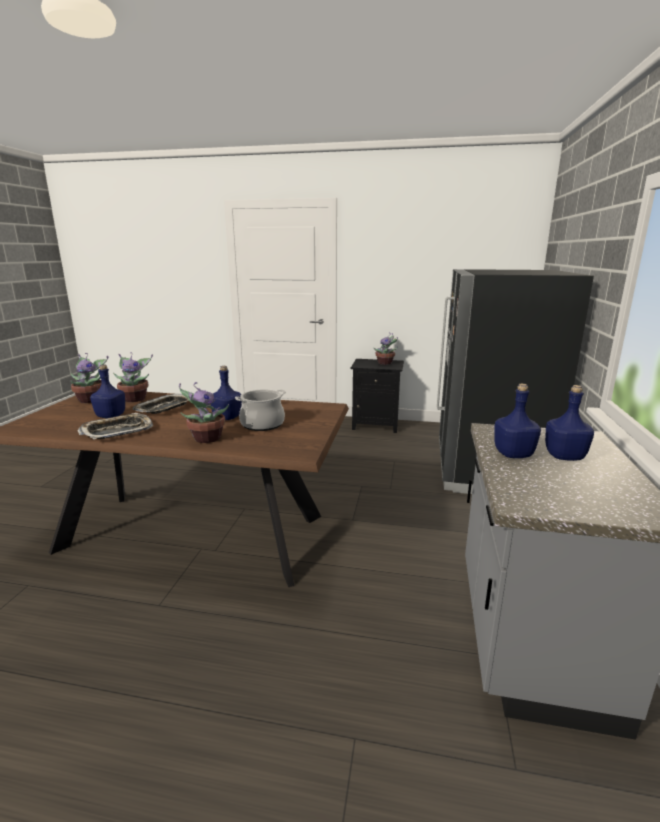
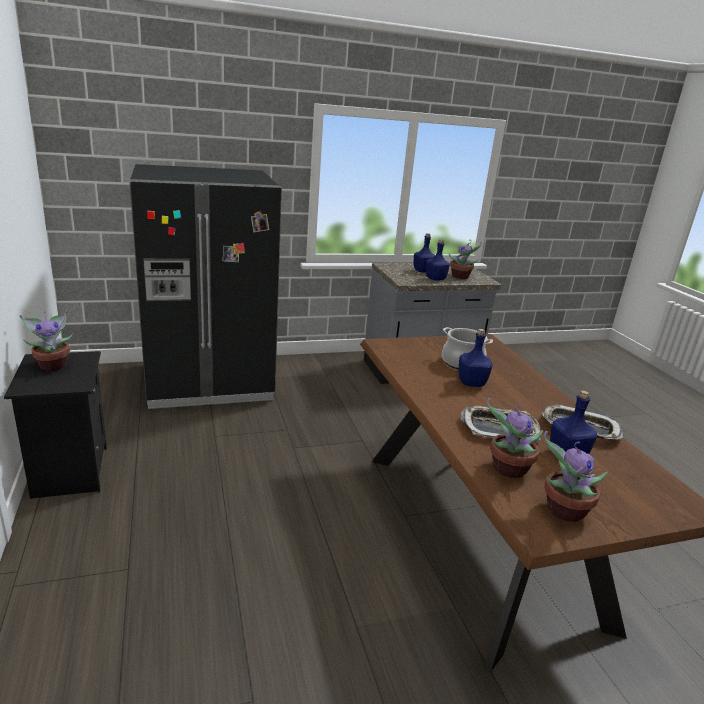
camera: 120 degrees left, 5 degrees up
(205, 439) = (522, 378): potted plant -> potted plant (461, 277)

